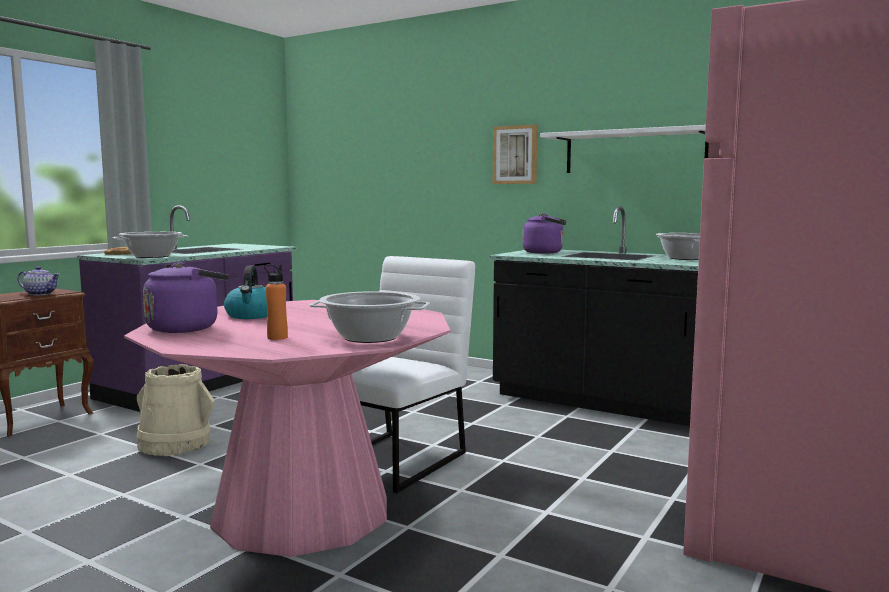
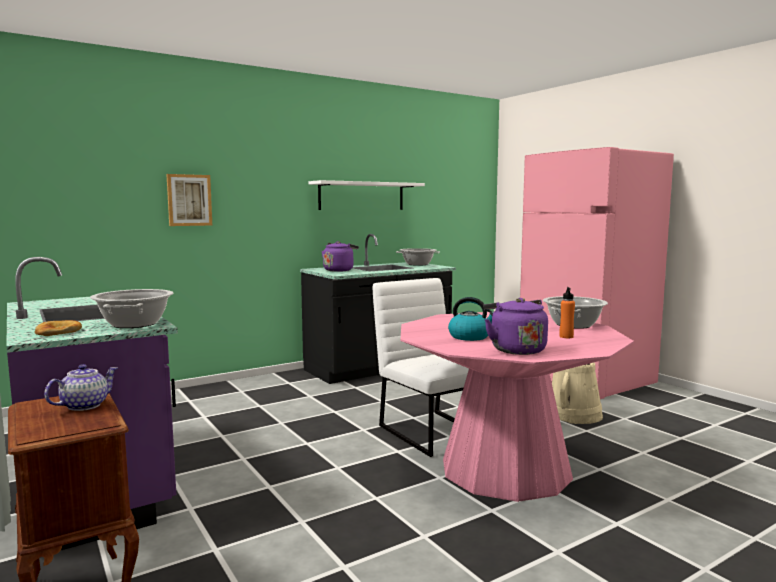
camera: 65 degrees left, 0 degrees up
(175, 444) = (307, 507): beige bucket -> beige bucket (574, 415)
(515, 155) = (277, 194): picture -> picture (189, 200)

